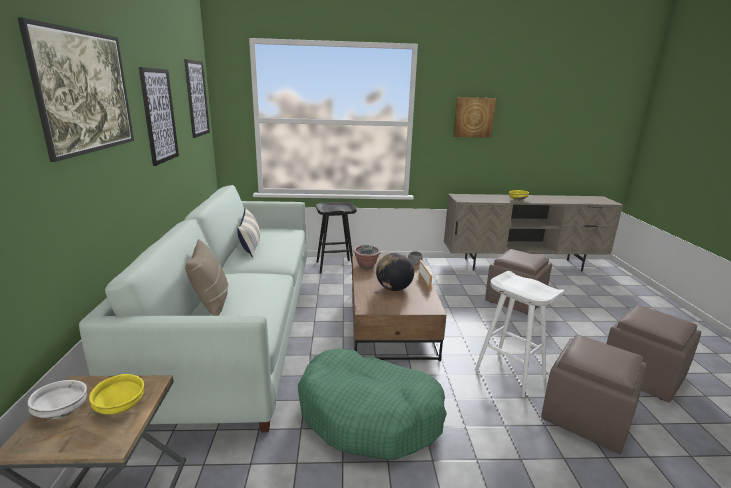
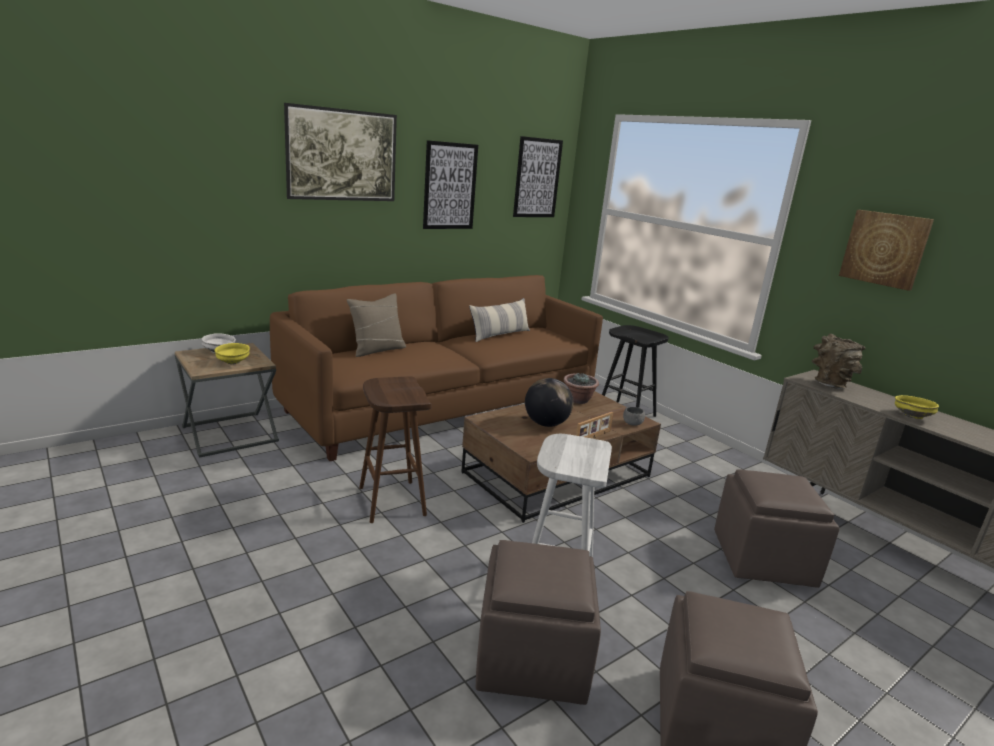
camera: 55 degrees right, 0 degrees up
(238, 328) = (444, 406): white sofa -> brown sofa
(369, 415) = (391, 500): green dog bed -> brown stool
(470, 198) = (829, 384): none -> brown vase

